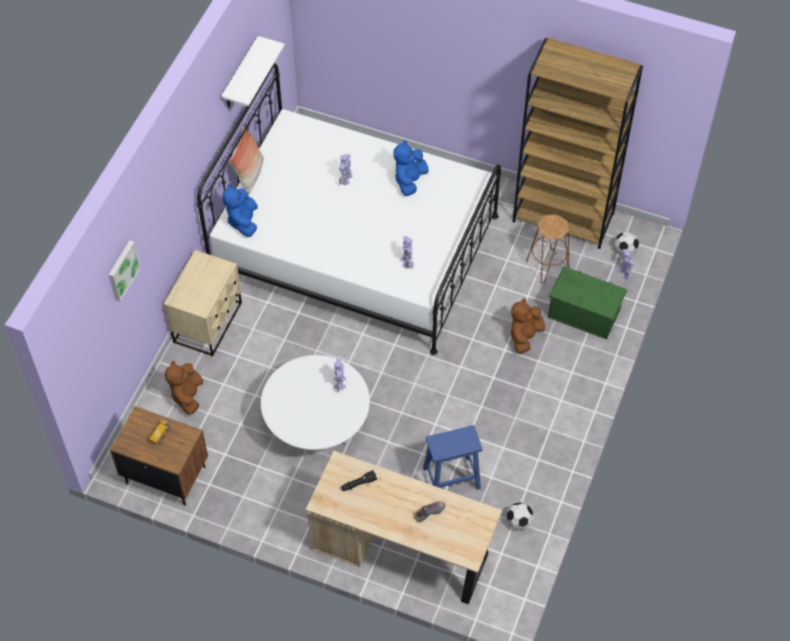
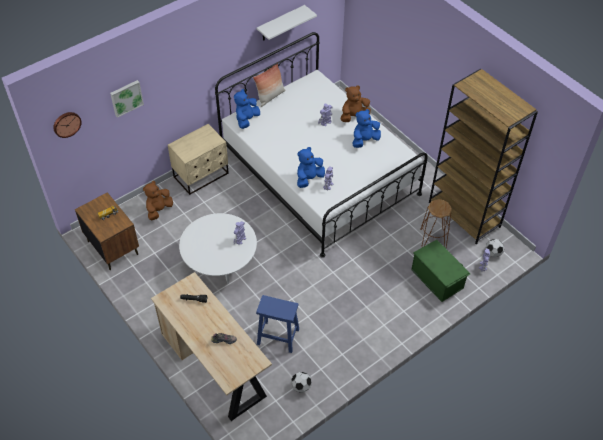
camera: 30 degrees right, 5 degrees down
(76, 343) = (66, 124): none -> wall clock
(378, 263) = (309, 178): none -> blue plush toy
(525, 336) = (388, 274): brown plush toy -> brown plush toy (354, 116)

